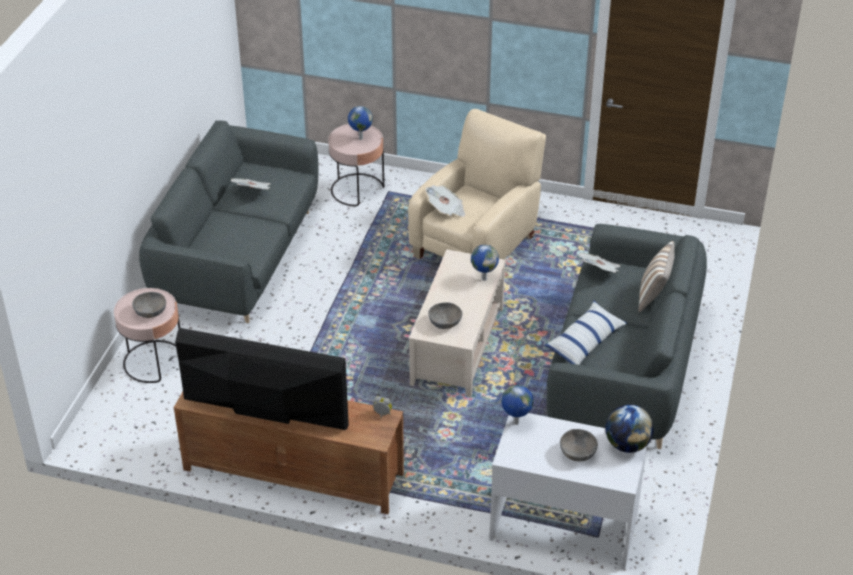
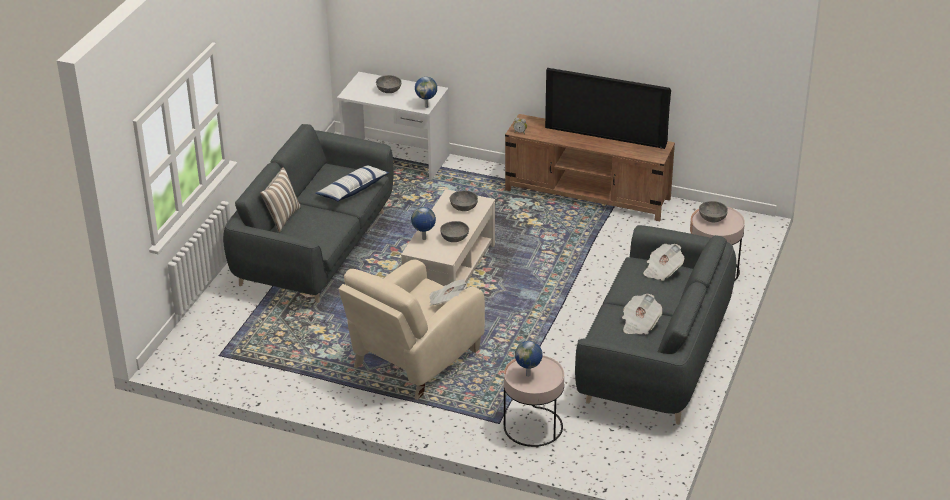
camera: 175 degrees left, 5 degrees down
(449, 281) = (454, 238): none -> grey bowl
(600, 271) = (320, 239): newspaper -> newspaper (662, 271)
(627, 444) = (353, 93): globe -> none

